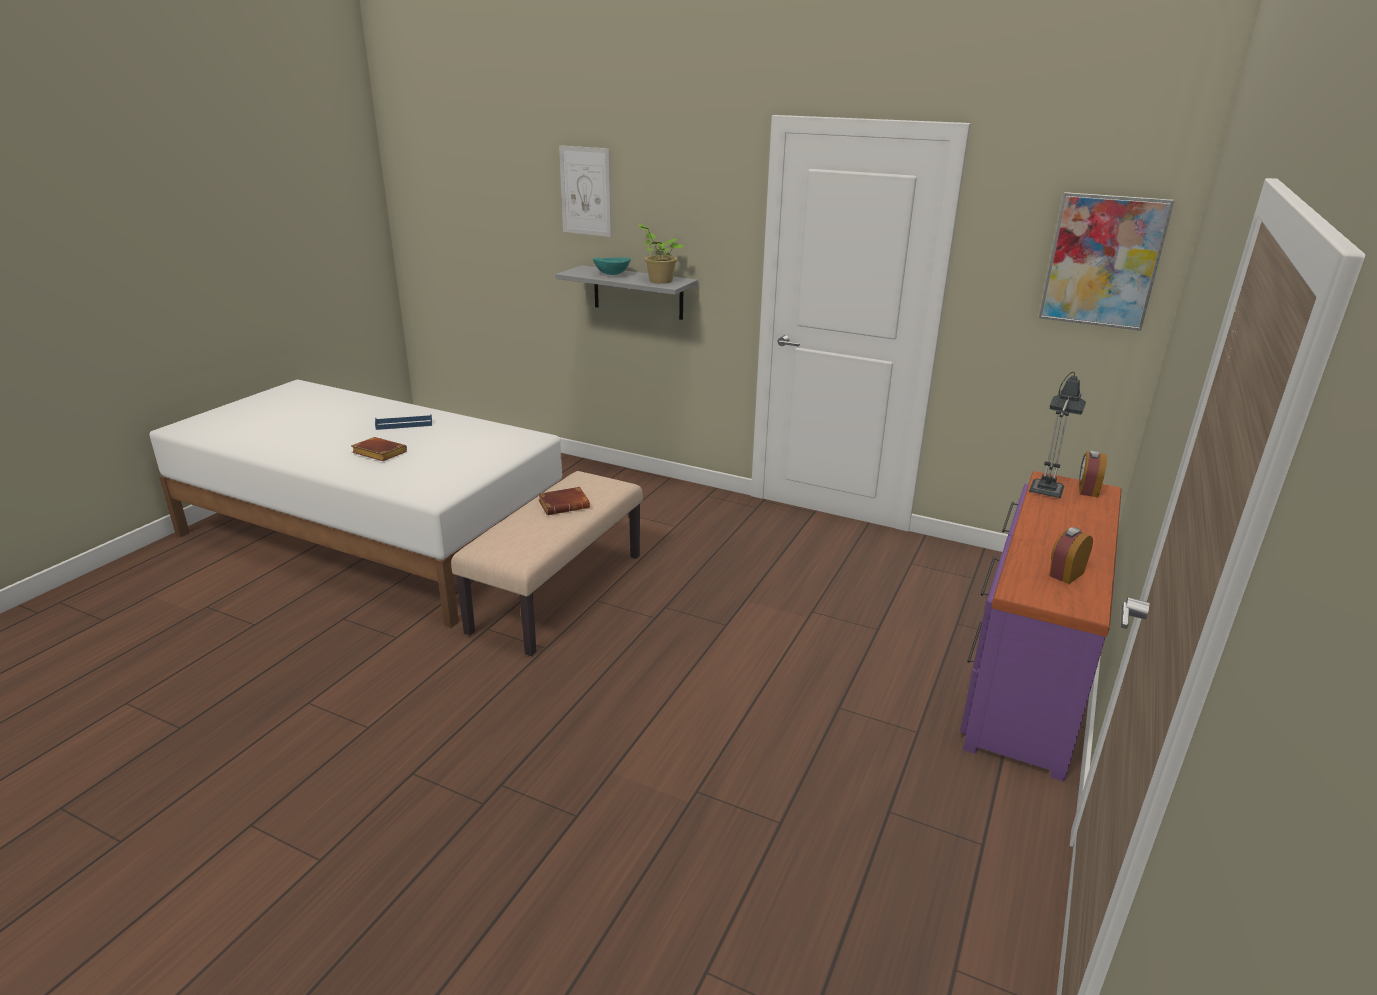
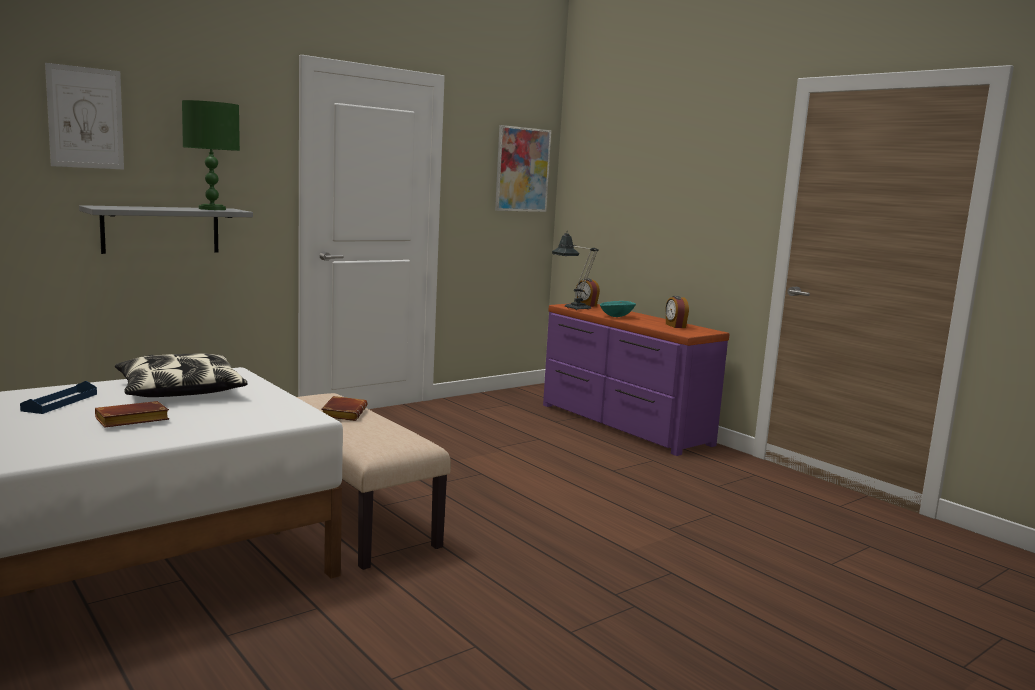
camera: 65 degrees left, 15 degrees down
(462, 441) = (180, 391): none -> pillow
(612, 274) = (151, 208): turquoise bowl -> turquoise bowl (616, 317)
(659, 281) = (213, 209): potted plant -> green table lamp

